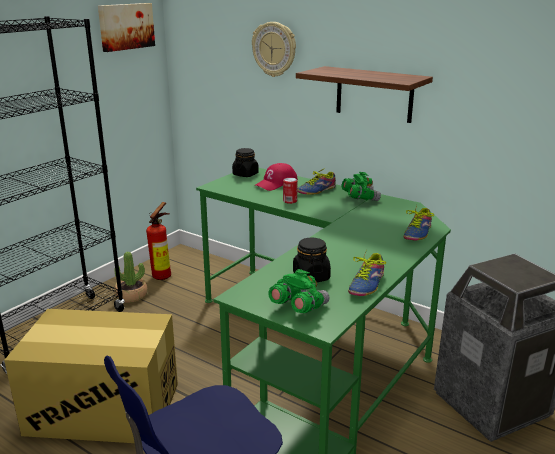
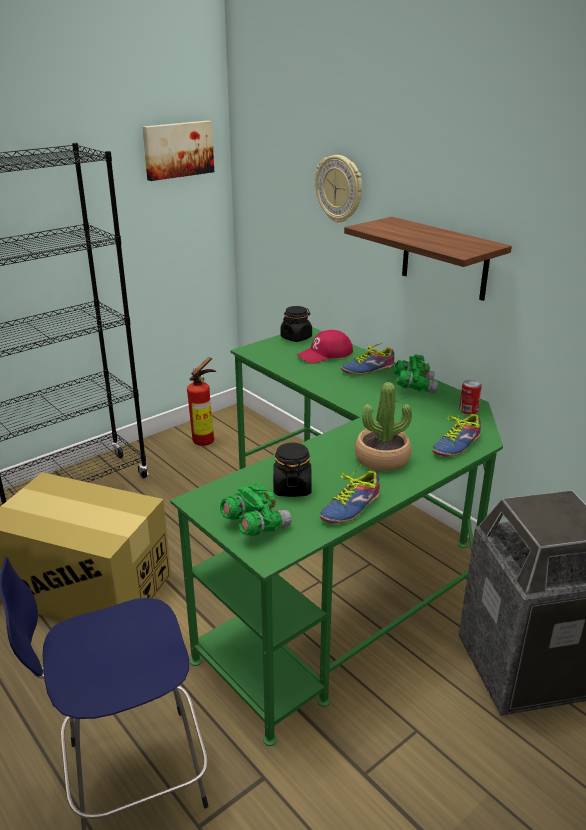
camera: 15 degrees right, 5 degrees up
(131, 296) = (162, 460): potted plant -> potted plant (382, 459)
(290, 201) = (327, 381): can -> can (468, 410)

